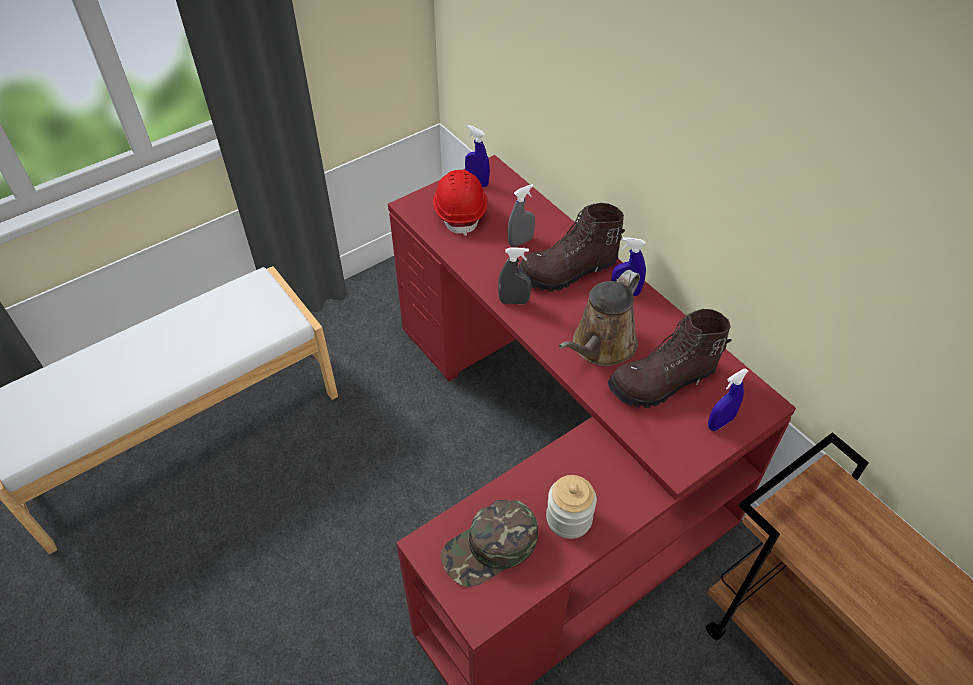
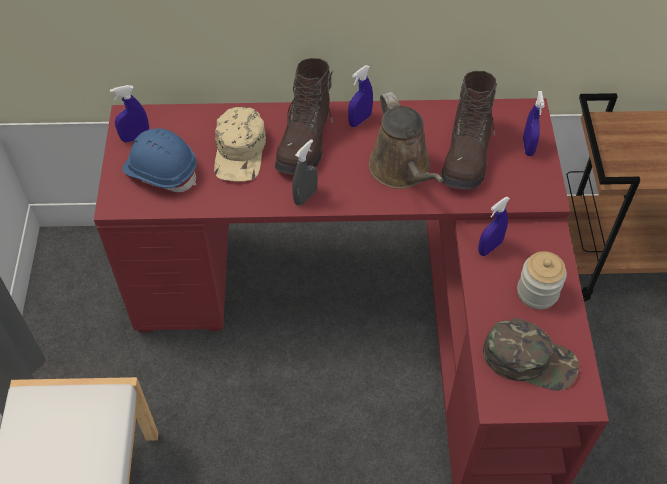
camera: 55 degrees left, 5 degrees up
(460, 211) = (161, 171): red hard hat -> blue hard hat
(491, 548) = (529, 359): green cap -> green cap turned 75 degrees counterclockwise
(520, 241) = (240, 151): grey spray bottle -> beige cap
(585, 456) = (489, 247): none -> blue spray bottle

